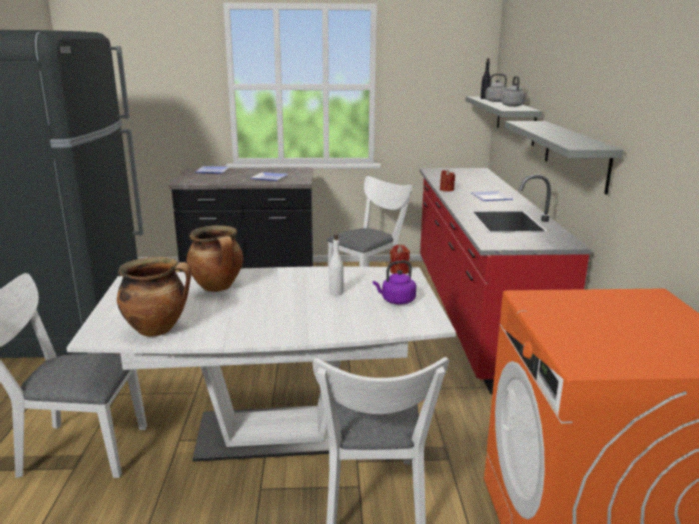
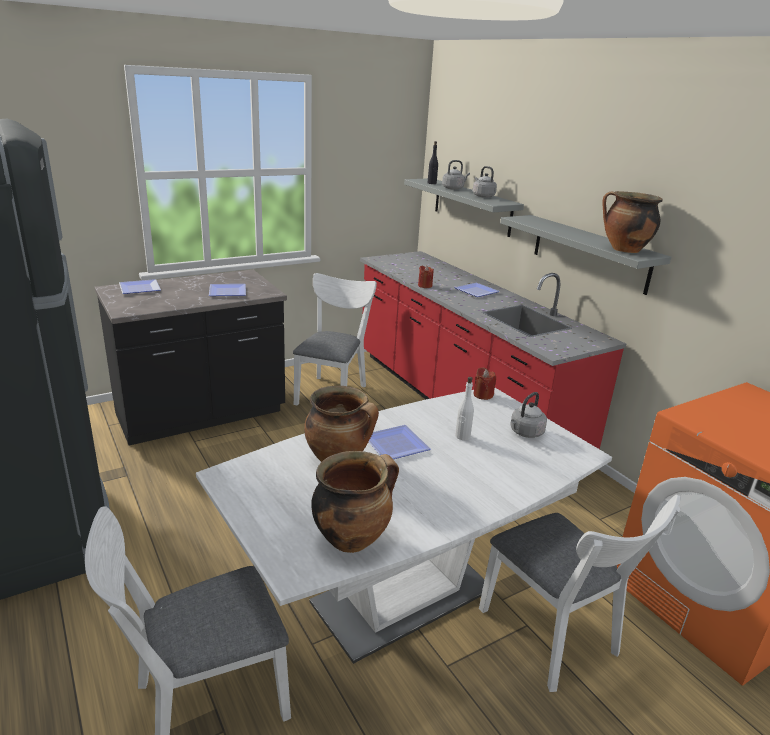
camera: 30 degrees left, 5 degrees up
(271, 288) = (395, 446): none -> plate
(396, 301) = (525, 433): purple kettle -> grey kettle
(575, 143) = (624, 250): none -> cooking pot

